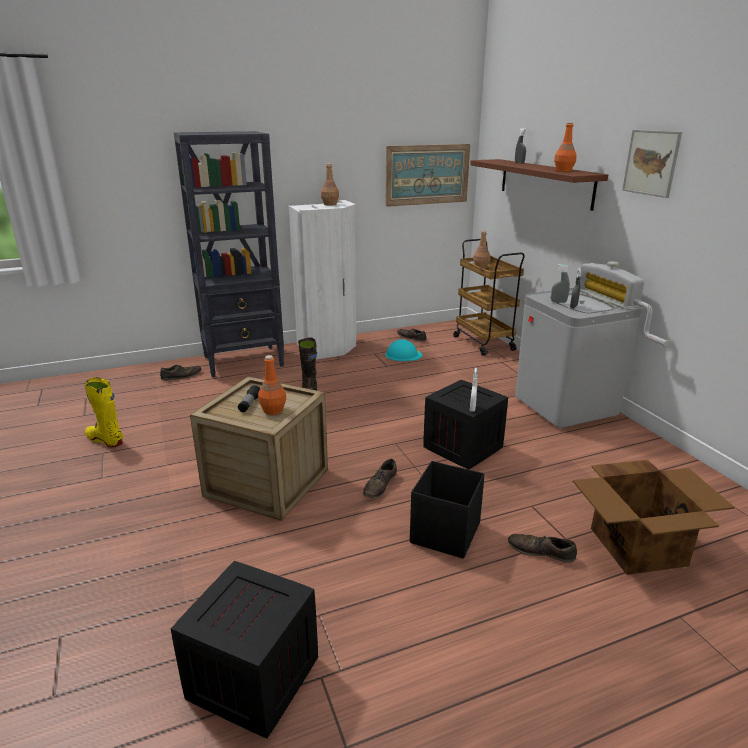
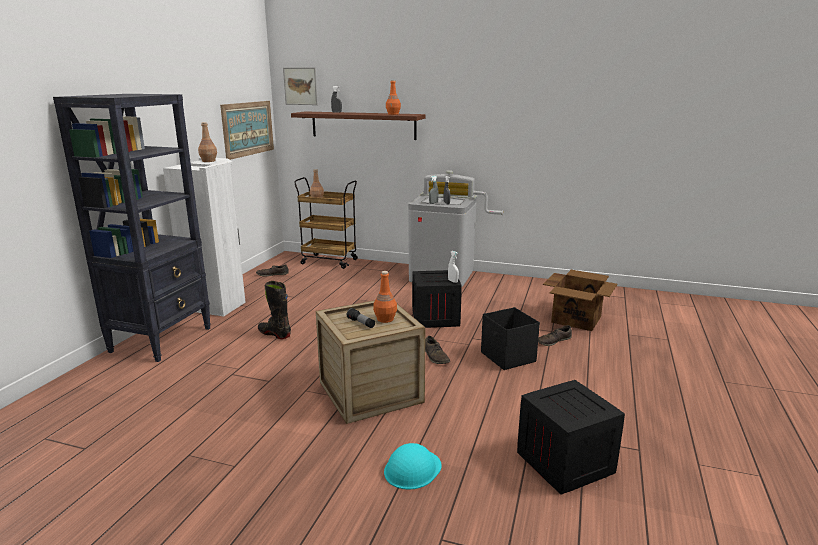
camera: 50 degrees left, 5 degrees down
(105, 440) = (166, 447): yellow boot -> none
(181, 376) = (121, 374): brown shoe -> none
(403, 355) = (290, 286): turquoise hard hat -> turquoise hard hat (412, 469)
(651, 163) = (460, 104): picture -> picture (300, 86)

